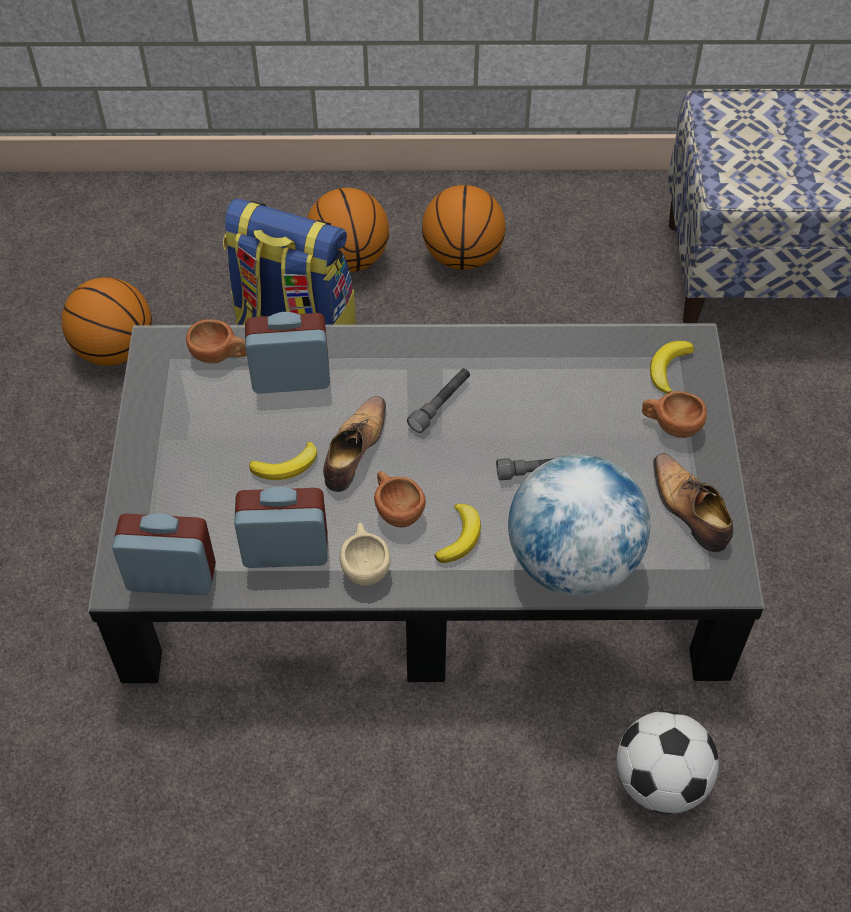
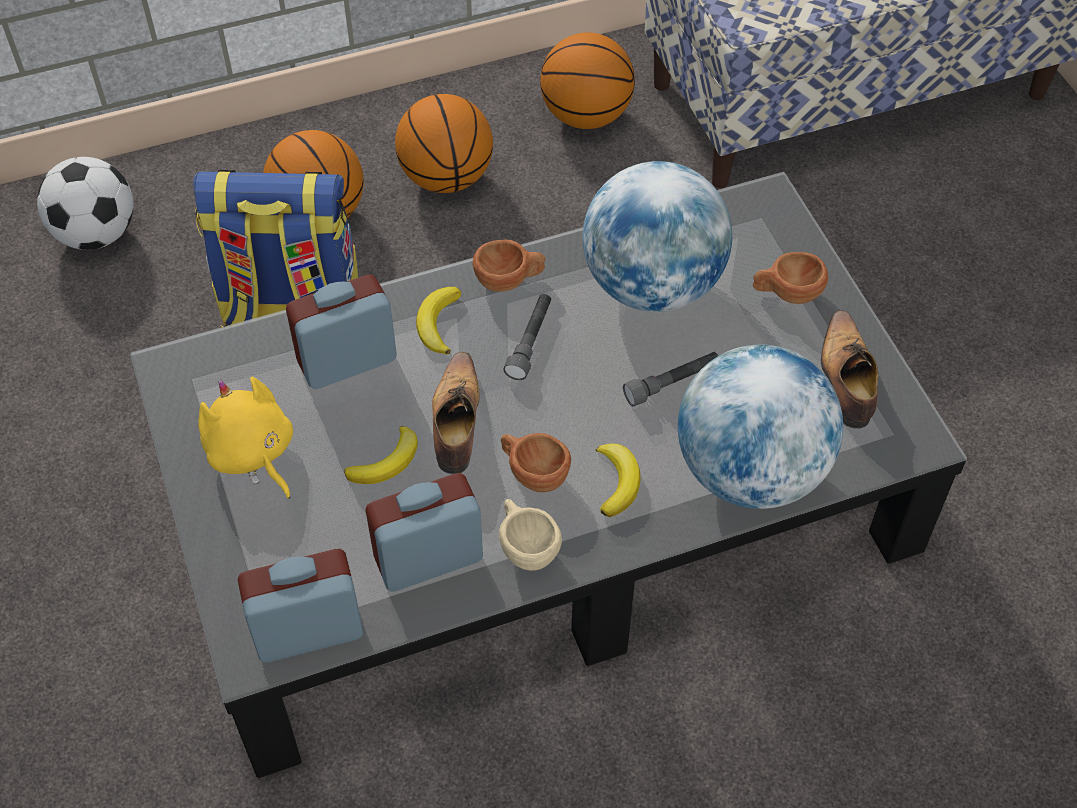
camera: 20 degrees left, 0 degrees up
(115, 350) = (84, 393): basketball -> basketball (586, 116)
(188, 430) = (252, 455): none -> yellow plush toy
(220, 355) = (251, 358): brown cup -> brown cup (509, 280)
(560, 387) = (652, 285): none -> globe
(660, 781) = (899, 683): football -> football (96, 234)
(668, 368) = (757, 233): banana -> banana (438, 323)
(689, 509) = (846, 378): shoe -> shoe turned 45 degrees clockwise

